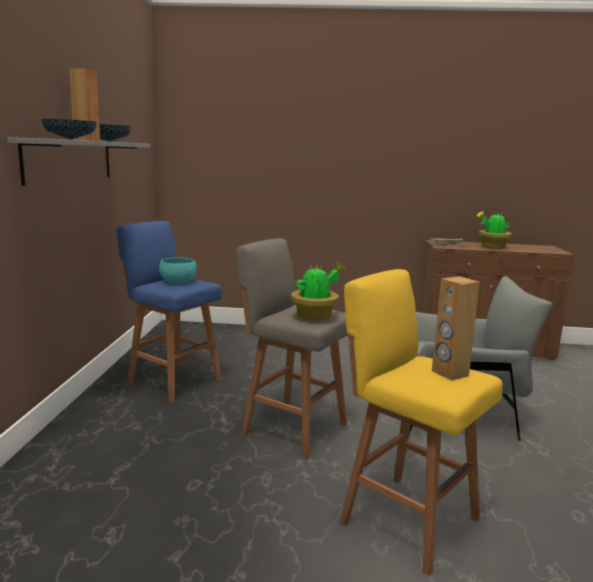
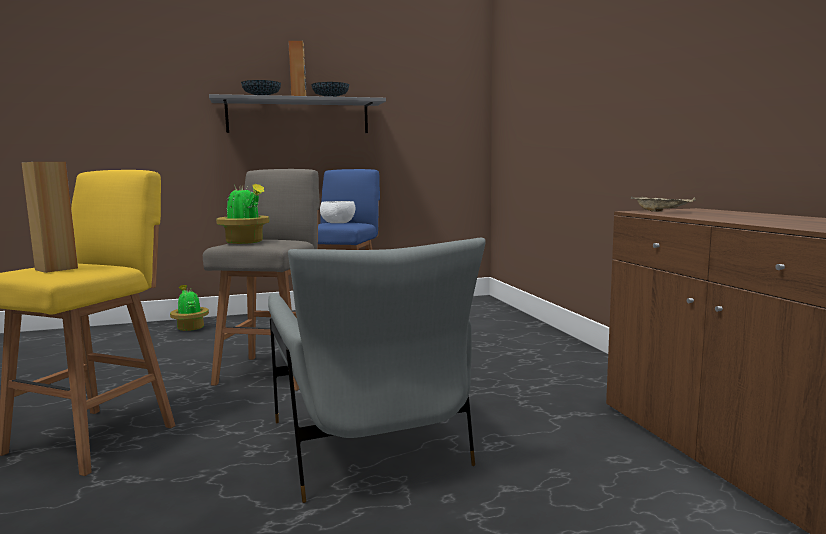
camera: 70 degrees right, 5 degrees down
(178, 282) = (337, 223): turquoise bowl -> white bowl
(492, 247) = (737, 218): potted plant -> potted plant (190, 328)

